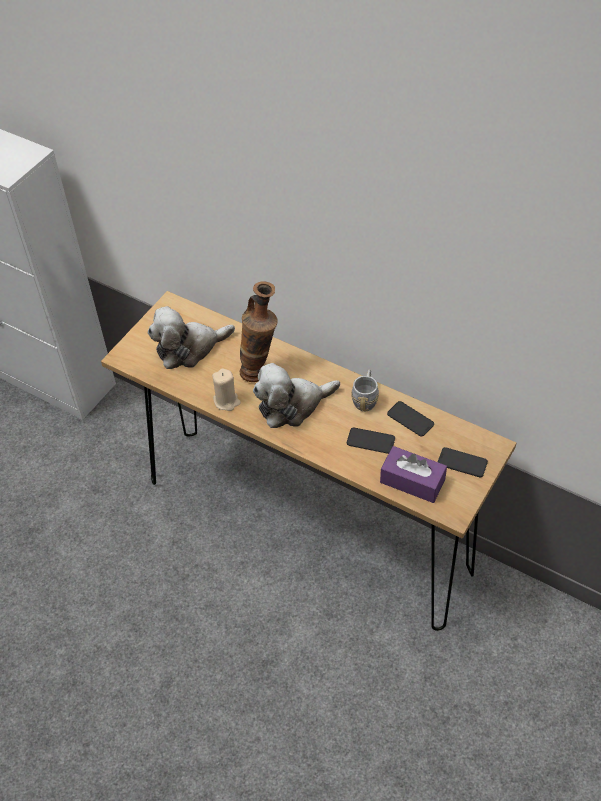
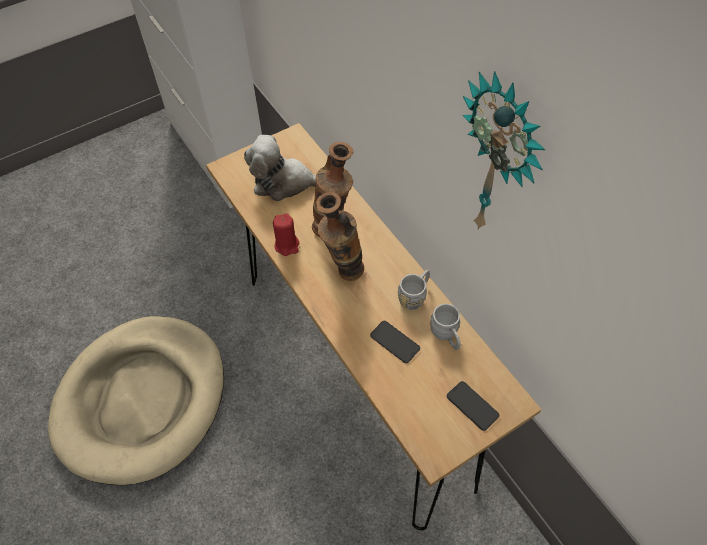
camera: 25 degrees right, 5 degrees up
(103, 641) = (142, 400): none -> beige dog bed
(226, 401) = (287, 245): beige candle -> red candle
(292, 405) = (343, 274): plush toy -> vase
(410, 419) = (446, 336): phone -> grey mug
(412, 481) = (411, 402): purple tissue box -> none
(423, 243) = (500, 161): none -> wall clock

